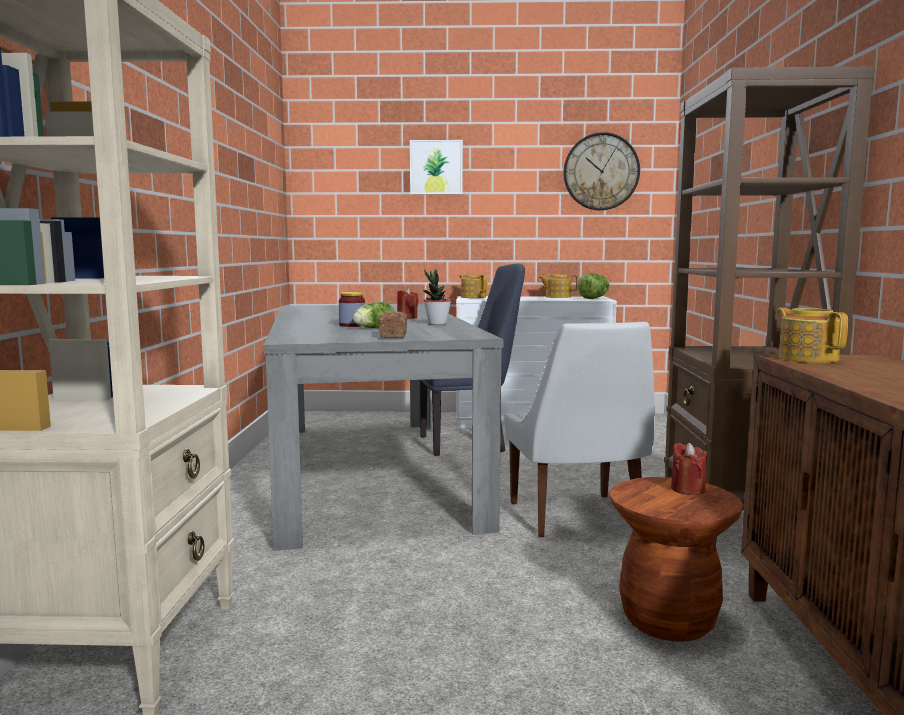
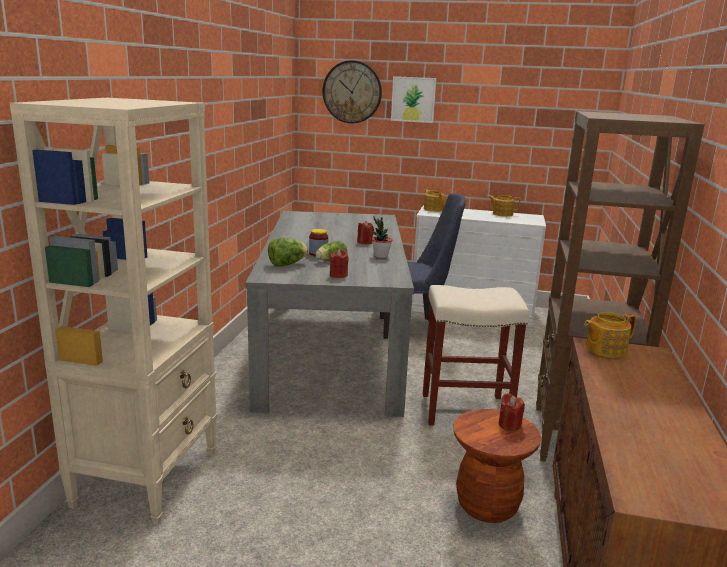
camera: 10 degrees right, 10 degrees up
(393, 335) = (338, 275): bread -> red candle
(576, 517) = (464, 410): white chair -> beige stool
(594, 298) = (530, 219): lettuce -> lettuce (287, 264)
(601, 172) = (551, 110): wall clock -> wall clock (352, 92)
(807, 358) = (604, 349): teapot -> teapot turned 105 degrees counterclockwise

